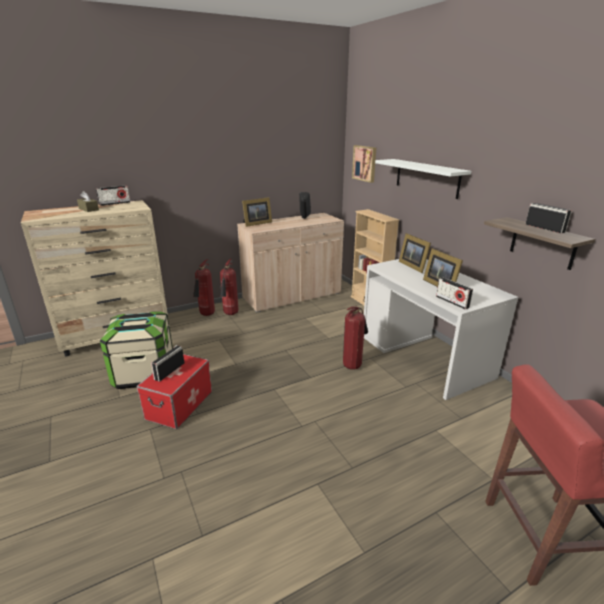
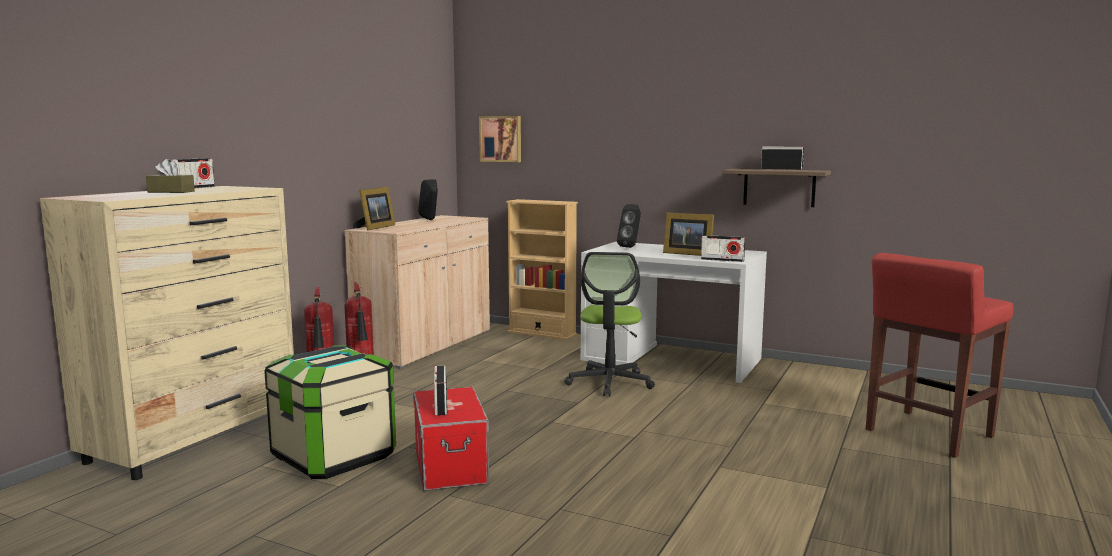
camera: 35 degrees left, 15 degrees down
(353, 365) = (609, 382): fire extinguisher -> office chair
(413, 266) = (630, 247): picture frame -> black speaker
(426, 178) = (612, 143): white shelf -> none

